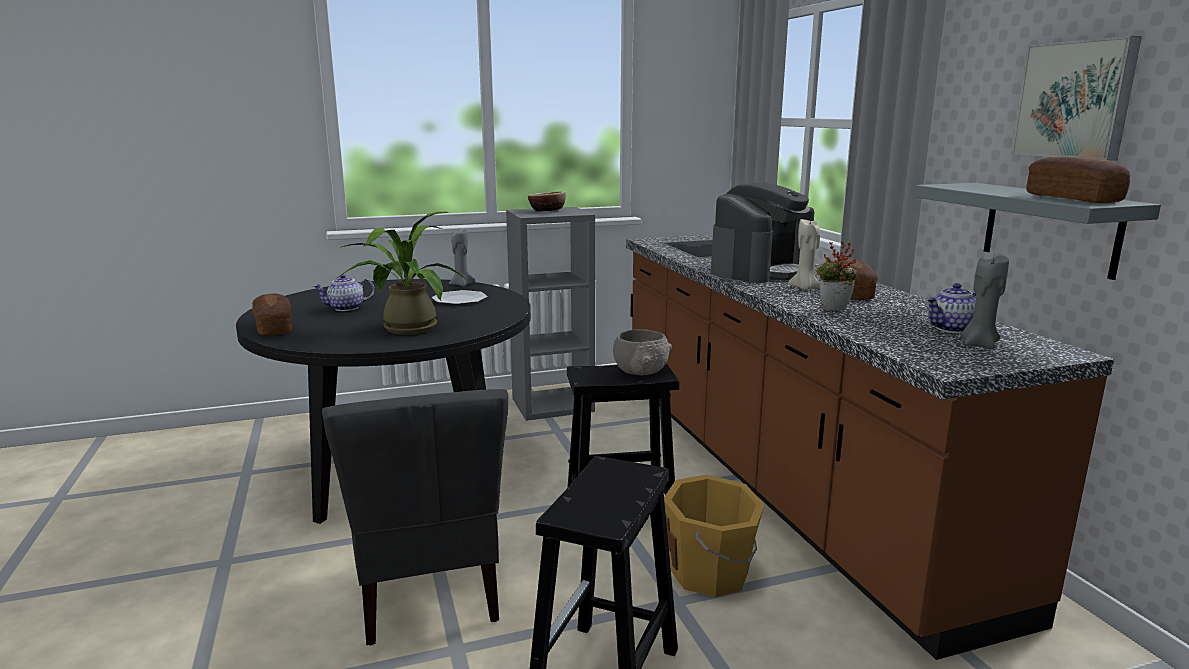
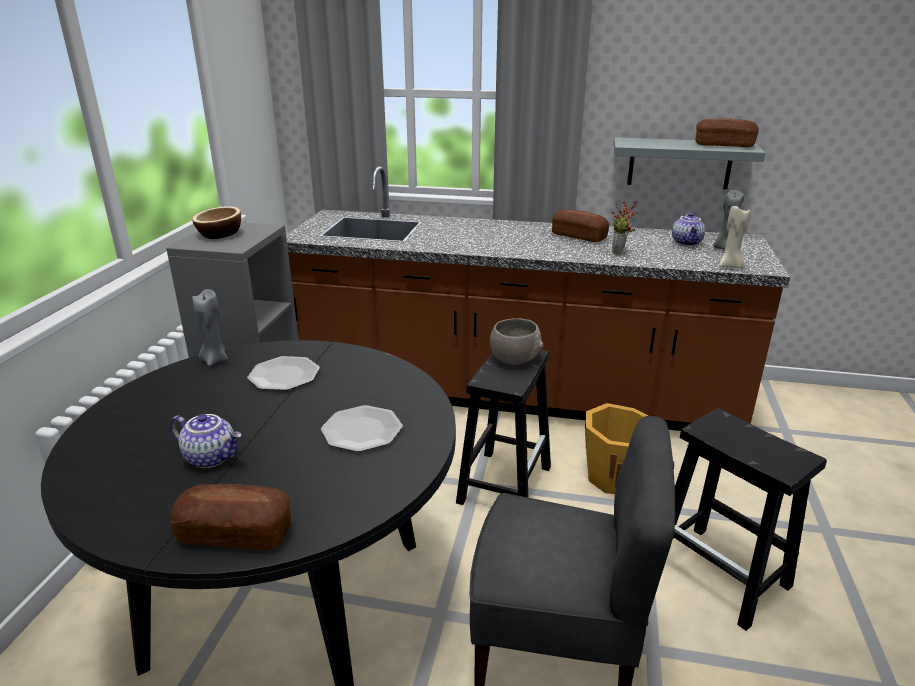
camera: 60 degrees left, 10 degrees up
(346, 308) = (212, 457): teapot -> teapot turned 75 degrees counterclockwise
(405, 327) = (362, 430): potted plant -> plate
(761, 270) = (481, 237): coffee machine -> none
(804, 288) = (552, 242): beige candle -> beige candle (730, 266)
(1076, 100) = (694, 79): picture -> none

